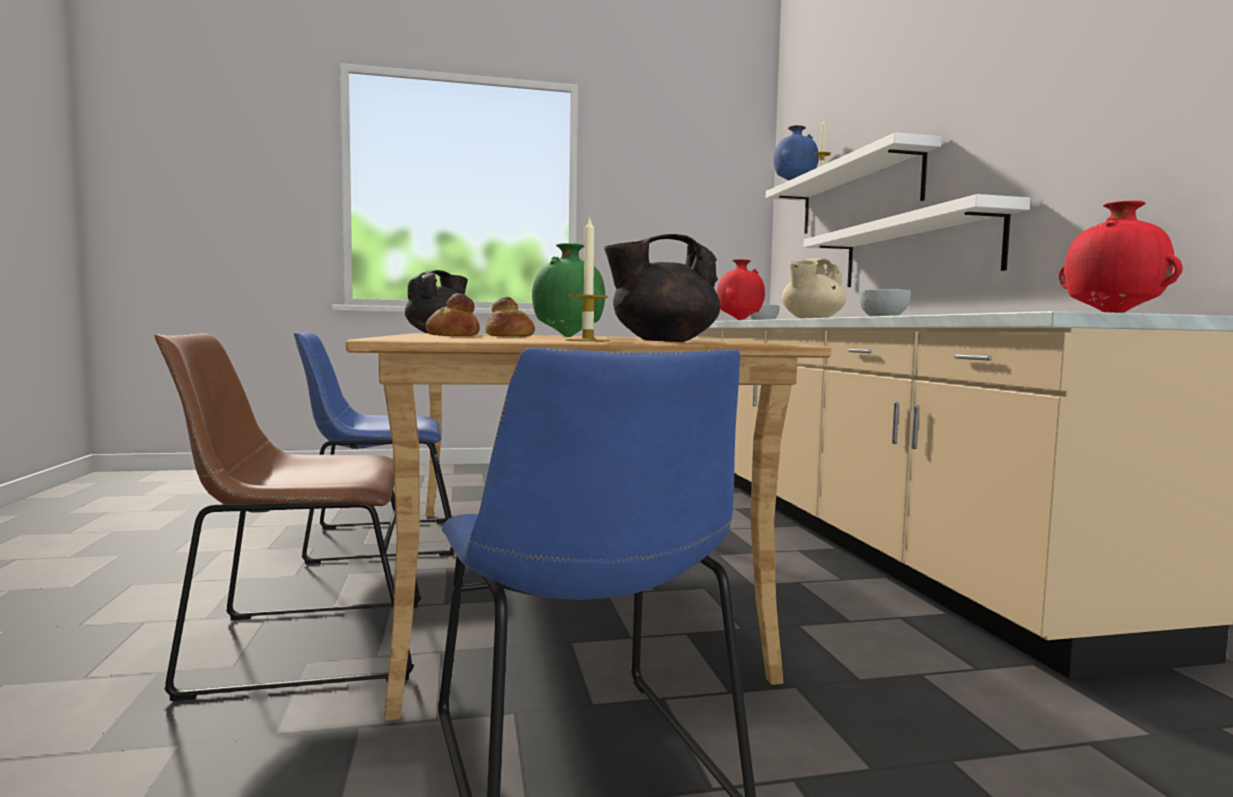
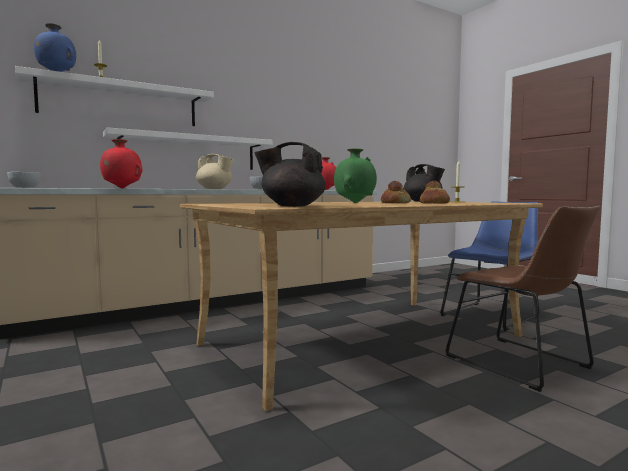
camera: 110 degrees left, 0 degrees up
(375, 541) = (367, 404): blue chair -> none

